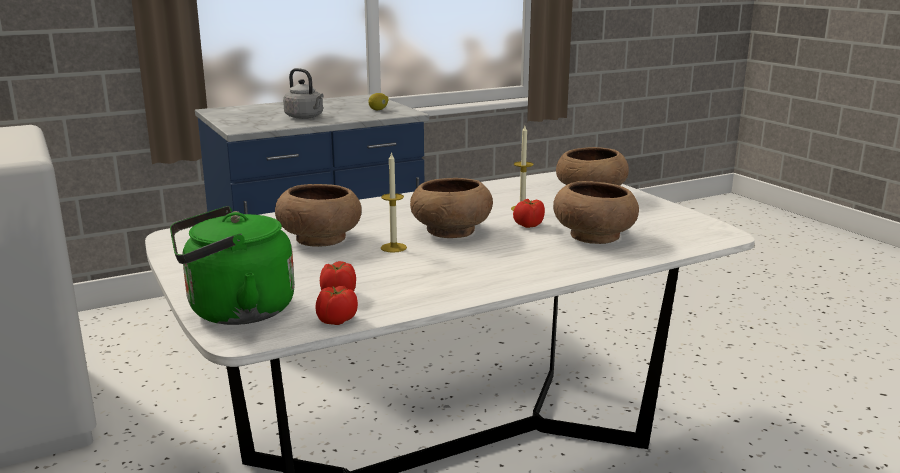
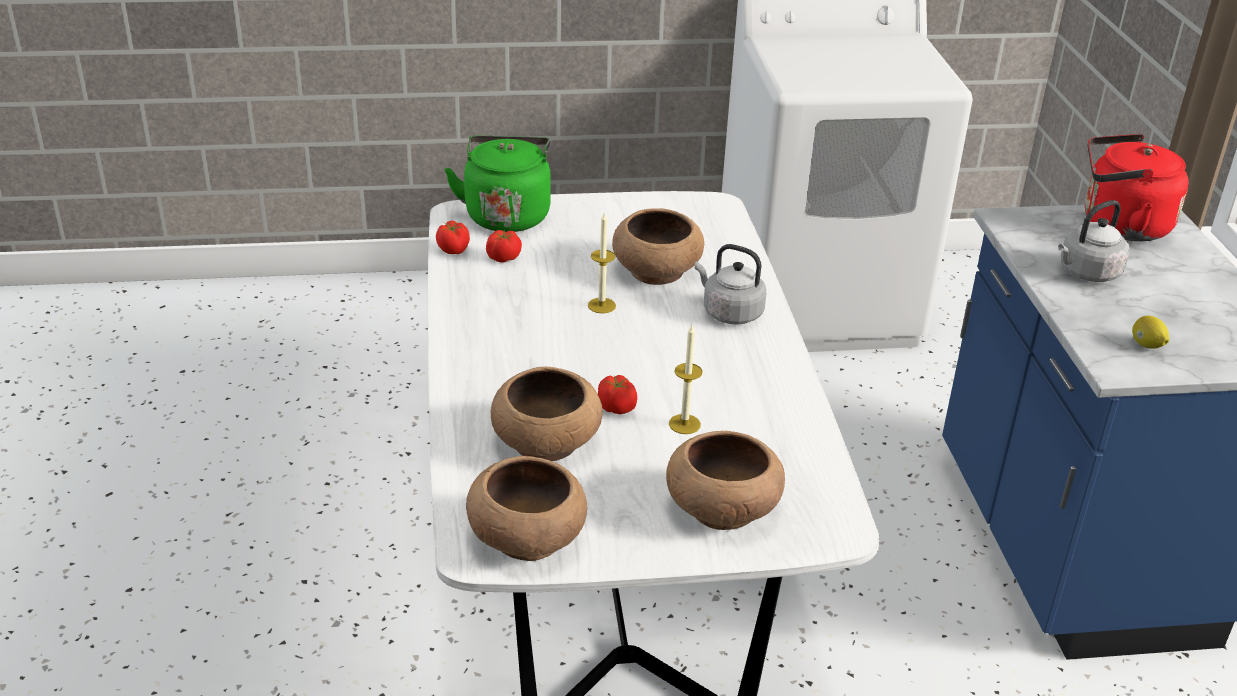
camera: 110 degrees right, 15 degrees up
(237, 114) = (1119, 226): none -> red kettle
(368, 213) = (729, 312): none -> grey kettle
(450, 231) = (631, 350): brown bowl -> brown bowl (527, 537)

